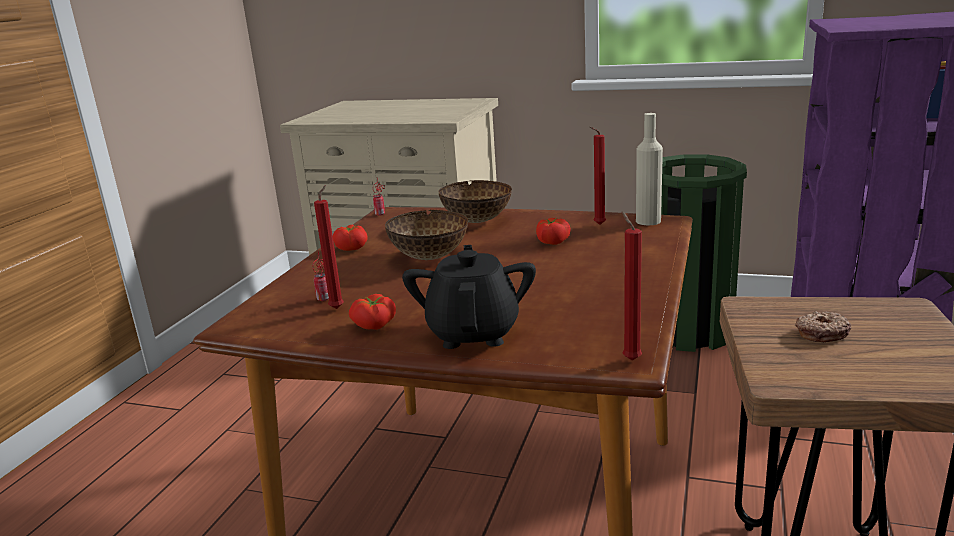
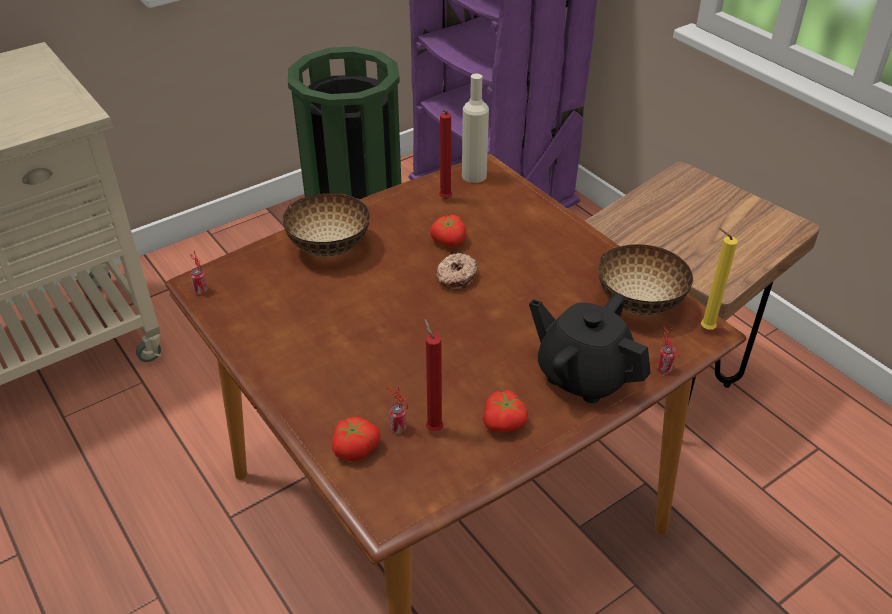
camera: 55 degrees left, 20 degrees up
(352, 248) = (280, 353): tomato -> tomato (354, 448)
(430, 257) = (385, 319): bowl -> bowl (640, 303)
(536, 361) = (665, 370): none -> can
(630, 359) = (704, 328): red candle -> yellow candle
(821, 333) = (680, 226): donut -> donut (456, 277)

